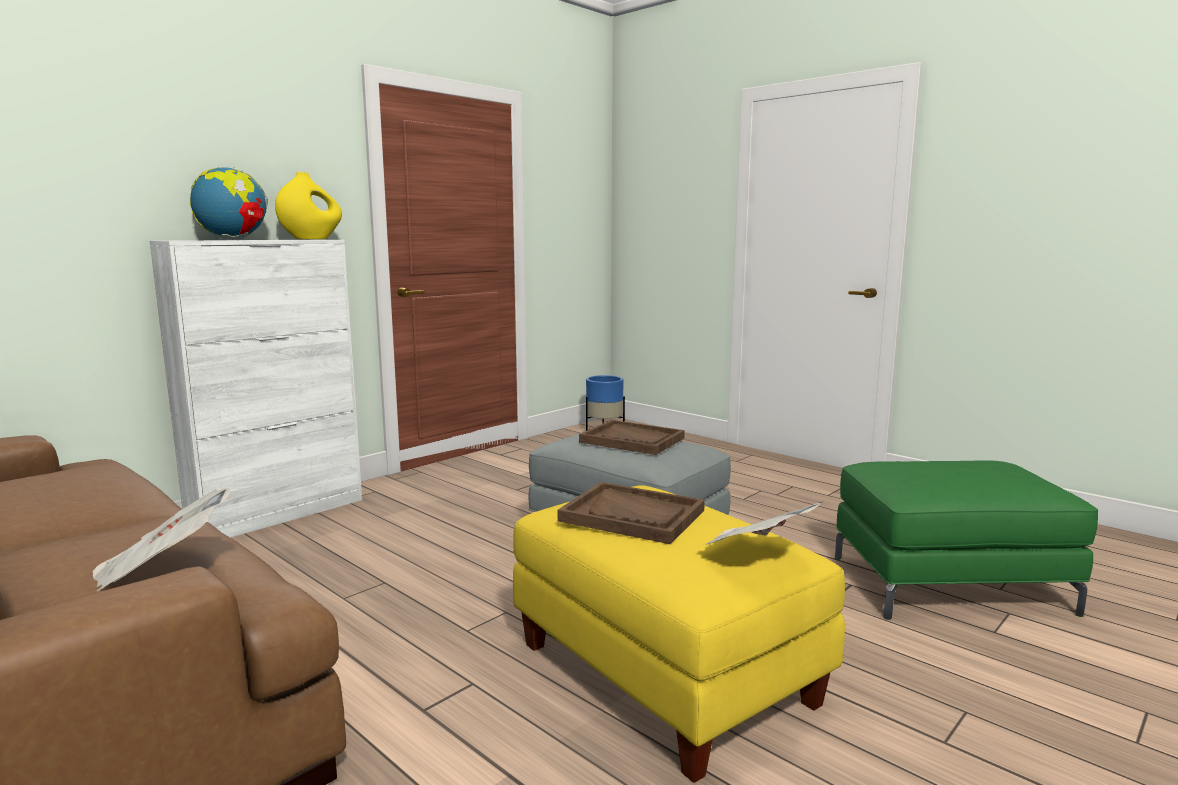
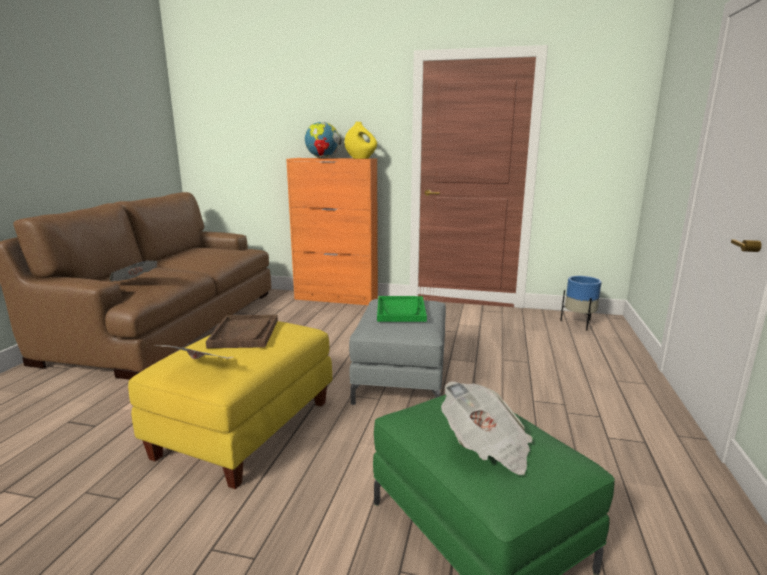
camera: 60 degrees right, 5 degrees up
(279, 514) = (336, 298): white cabinet -> orange cabinet
(632, 440) = (401, 311): brown tray -> green tray
(990, 475) = (486, 447): none -> newspaper

